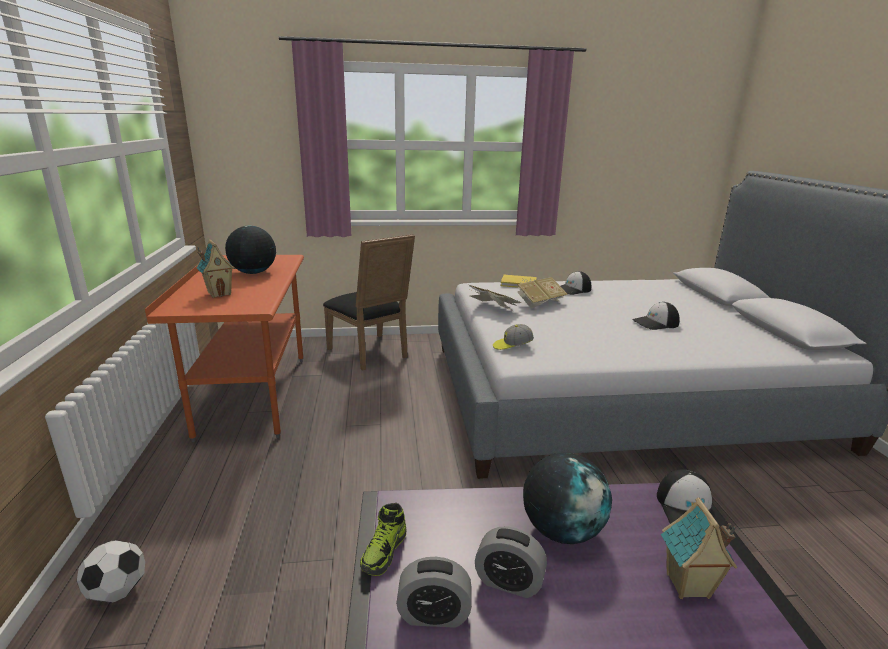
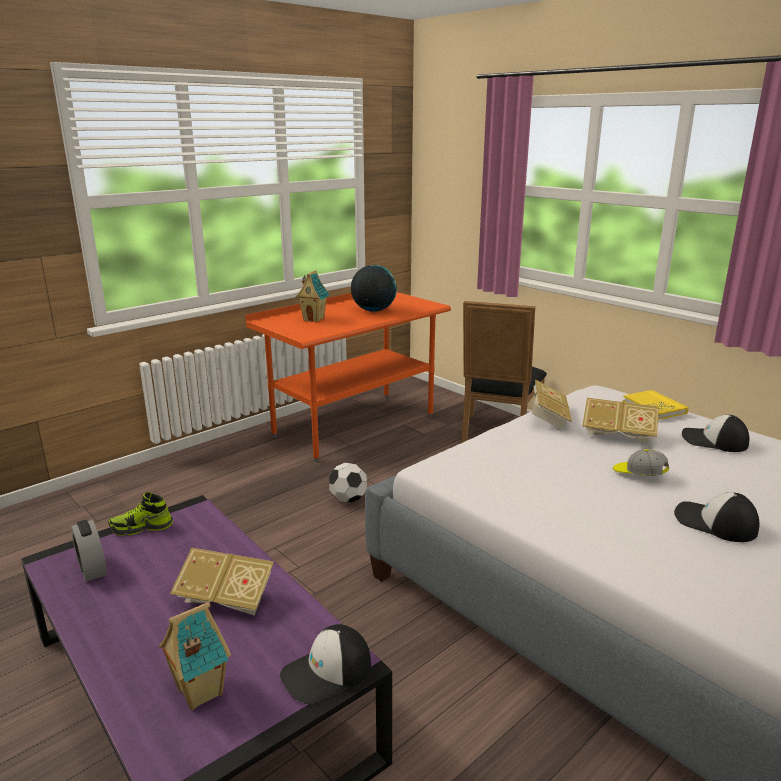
camera: 55 degrees right, 0 degrees up
(118, 592) = (125, 491): football -> football (348, 499)
(508, 582) = (143, 590): alarm clock -> none
(512, 346) = (466, 455): cap -> cap (638, 474)
(562, 530) = (226, 598): globe -> book

